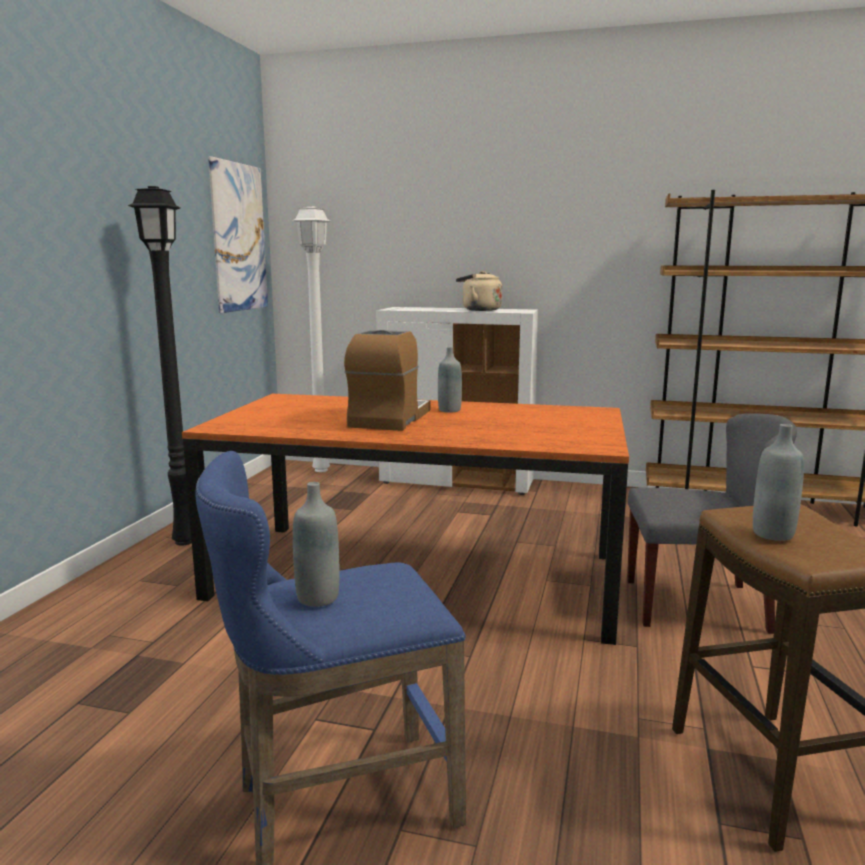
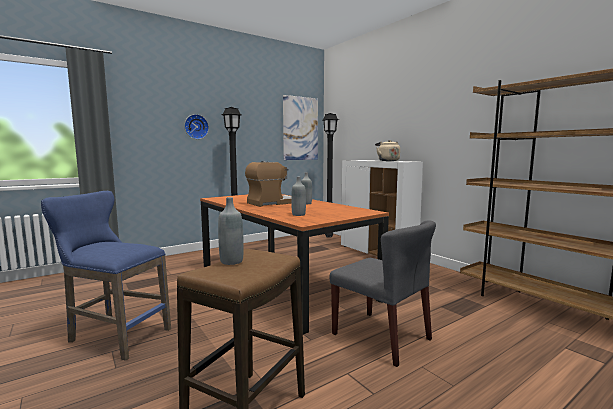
camera: 40 degrees right, 5 degrees down
(59, 237) = (196, 126): none -> wall clock
(318, 598) = (98, 246): grey bottle -> grey bottle (298, 214)
(322, 470) = (329, 236): white floor lamp -> black floor lamp

